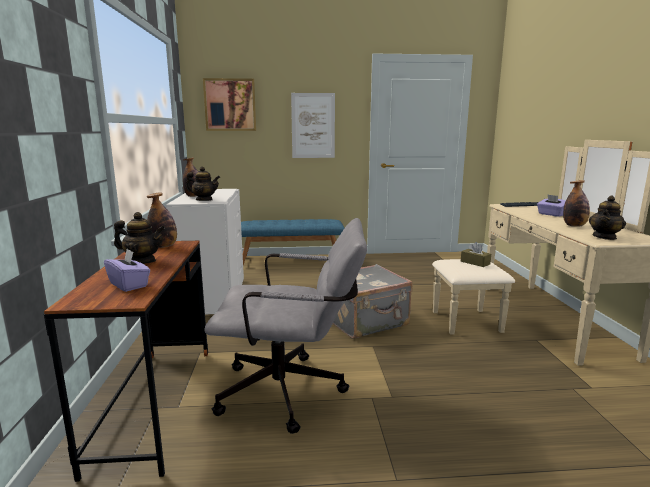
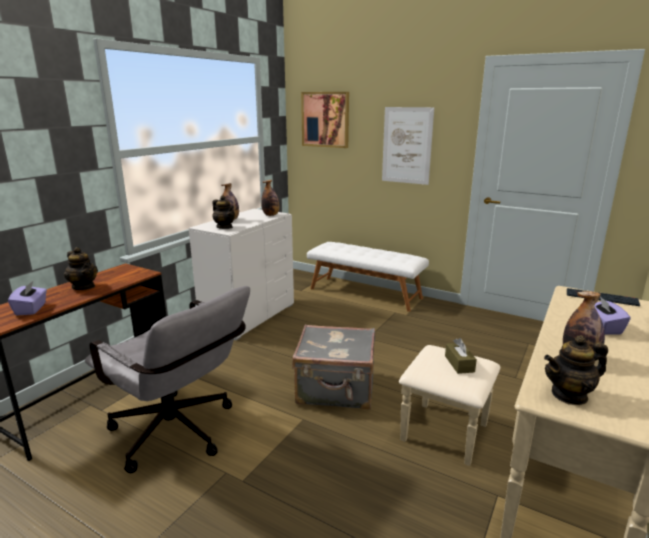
camera: 35 degrees right, 5 degrees up
(164, 246) = (127, 273): bottle -> bottle (271, 215)
(291, 261) = (365, 293): blue bench -> white bench

